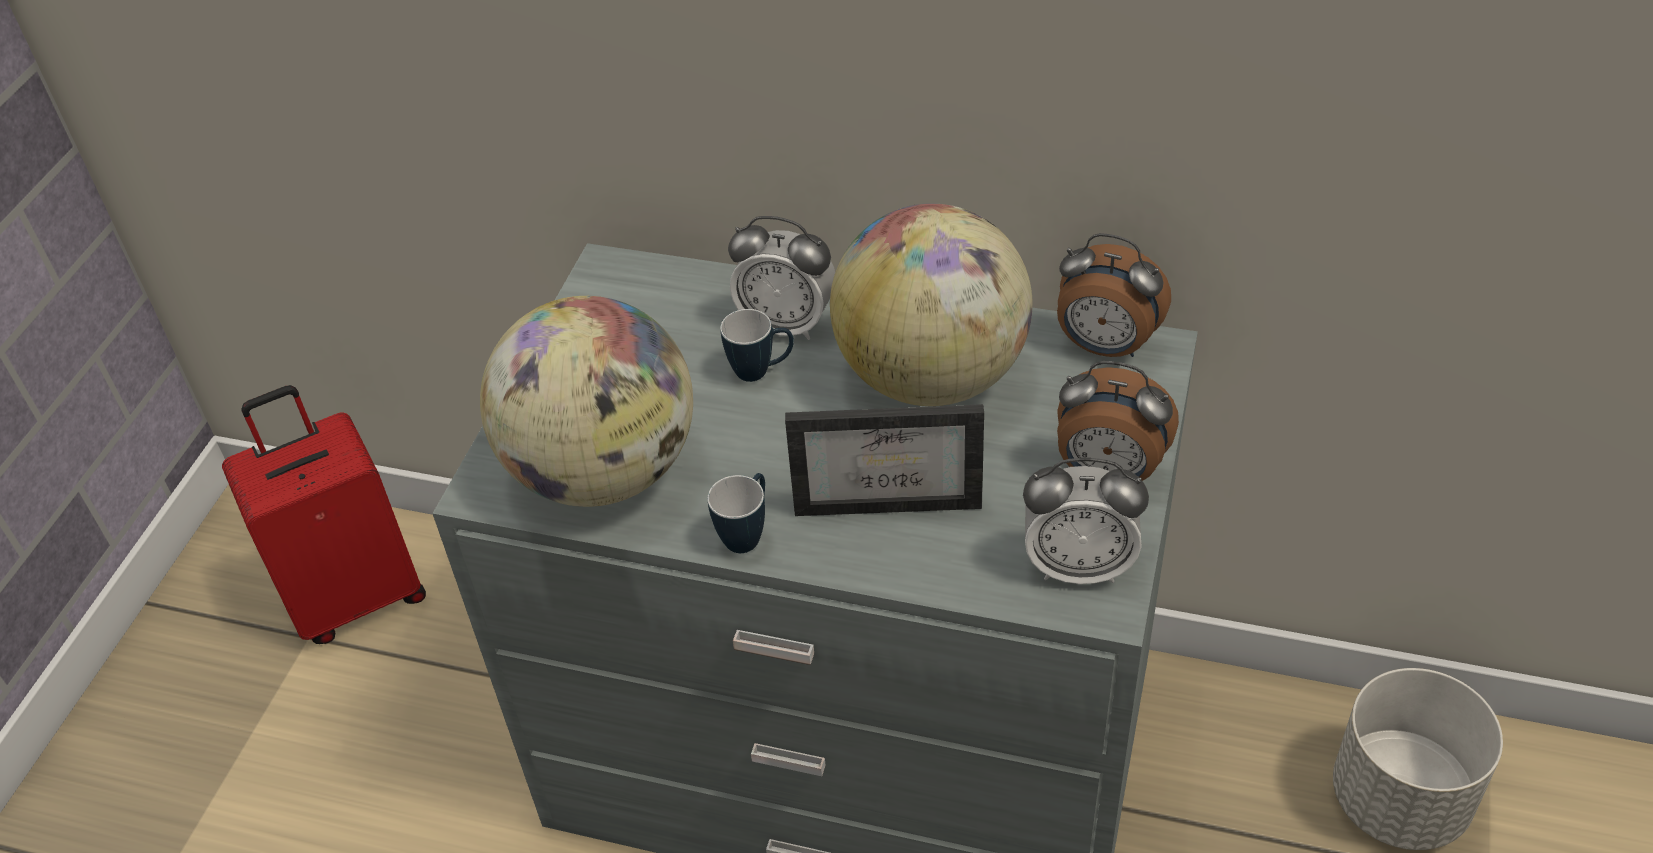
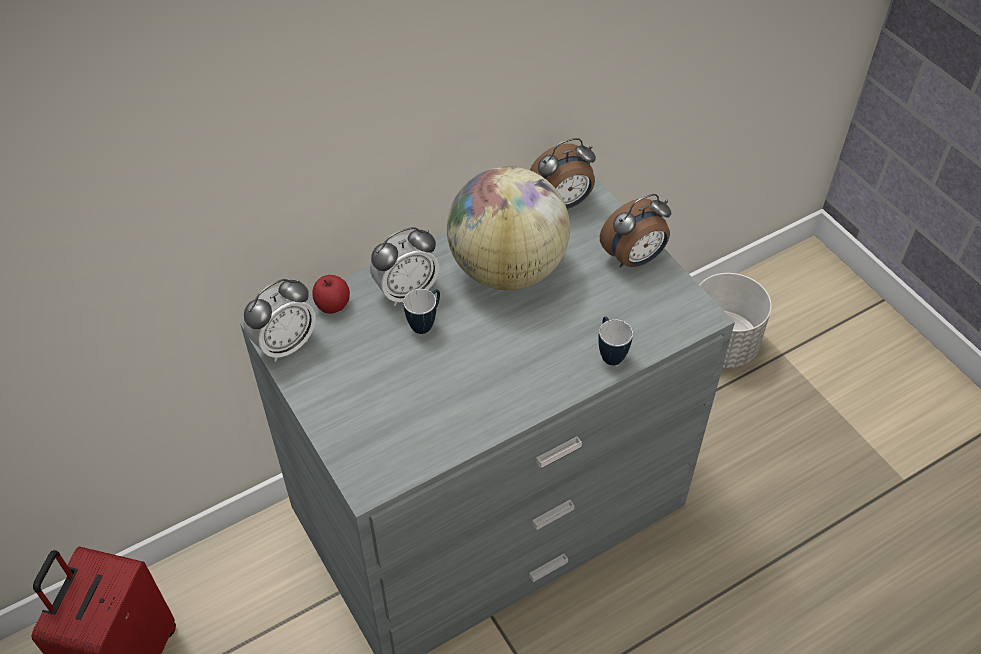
camera: 50 degrees left, 5 degrees up
(604, 472) = (416, 428): globe -> none
(694, 285) = (332, 305): none -> apple
(747, 534) = (523, 402): mug -> mug (609, 353)
(891, 494) = (560, 335): picture frame -> none
(1078, 566) = (672, 307): alarm clock -> alarm clock (285, 344)

